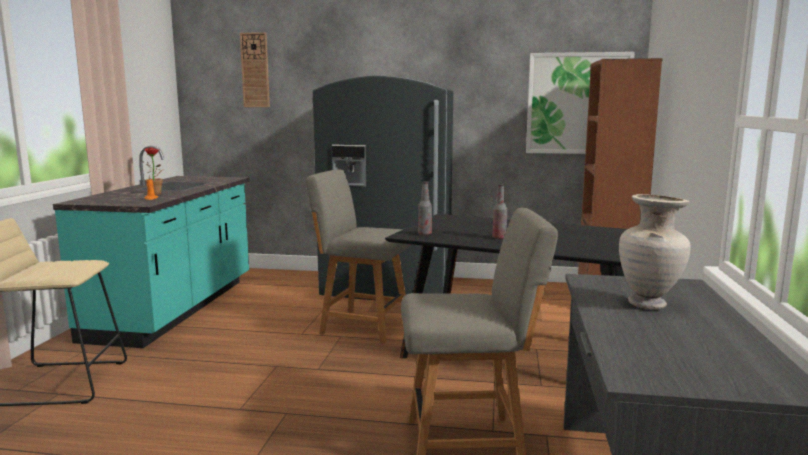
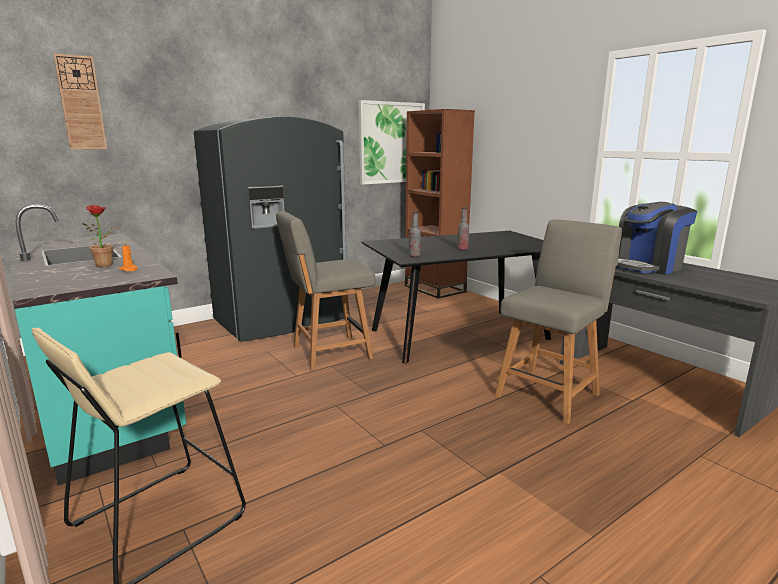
camera: 45 degrees left, 5 degrees up
(649, 305) = (647, 266): beige vase -> coffee machine

